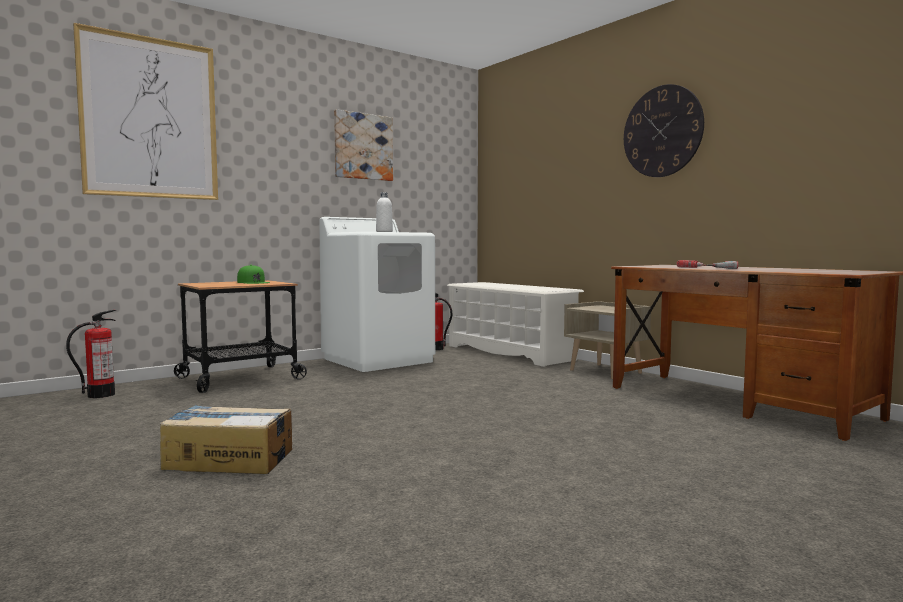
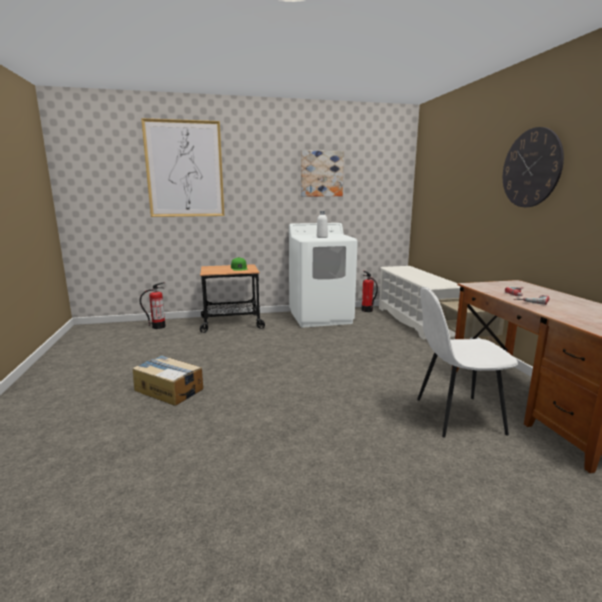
camera: 25 degrees right, 10 degrees up
(669, 422) = (456, 416): none -> white chair

